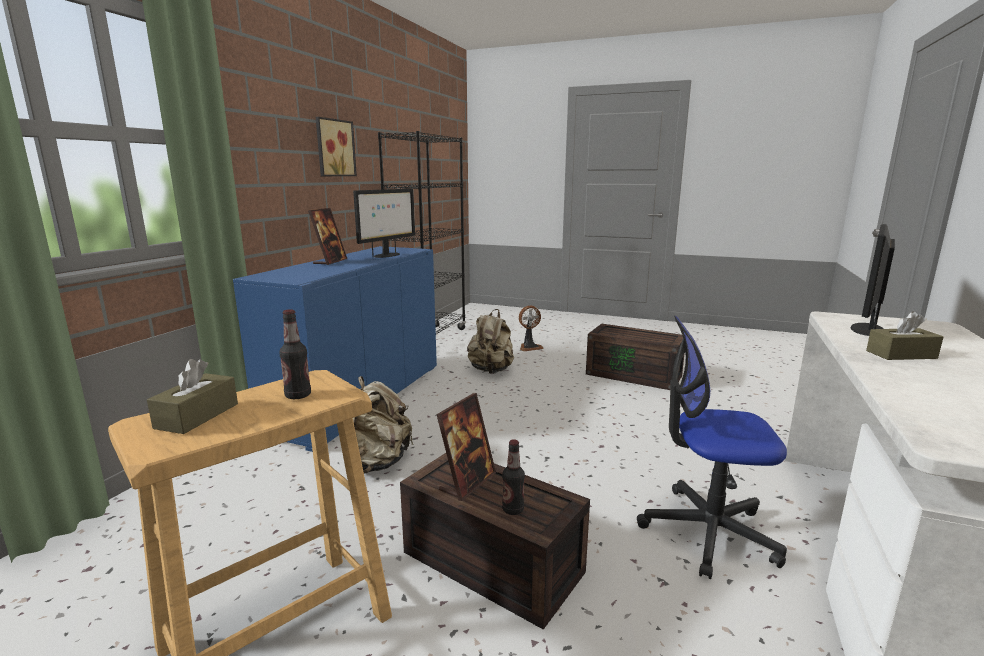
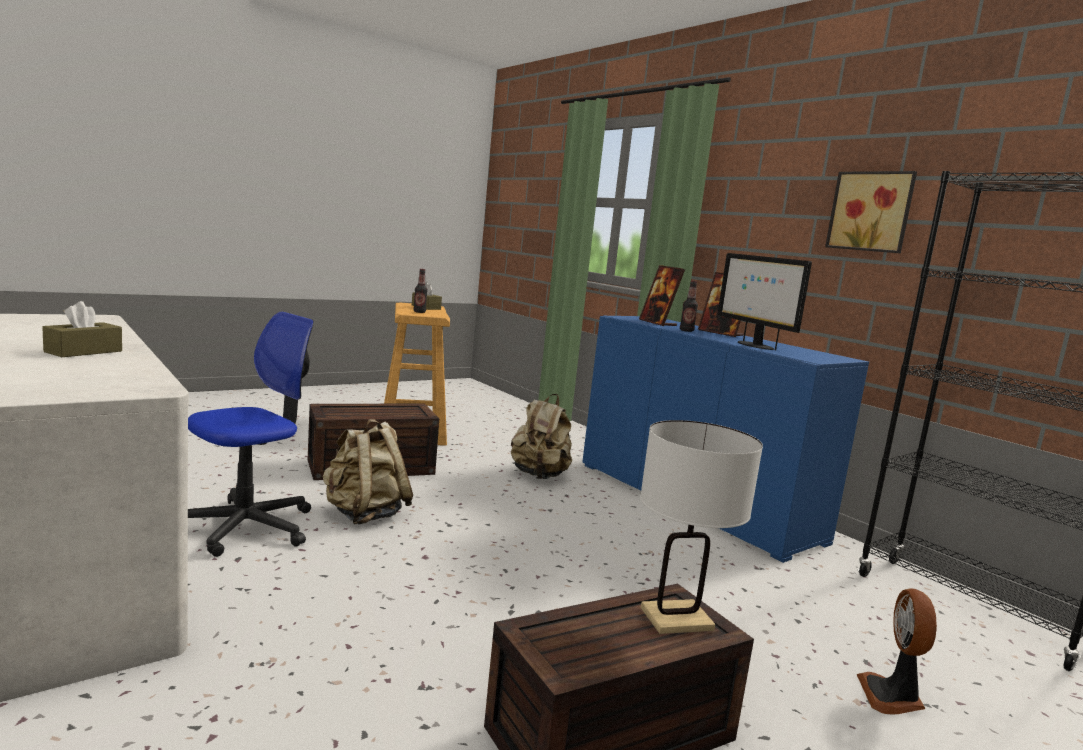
camera: 120 degrees right, 5 degrees down
(467, 482) = (393, 410): picture frame -> picture frame (657, 323)
(491, 370) = (744, 596): beige backpack -> beige backpack (364, 514)
(513, 509) = (348, 408): bottle -> bottle (686, 330)
(614, 330) = (676, 619): none -> white table lamp
(866, 329) = (106, 373): monitor -> none

